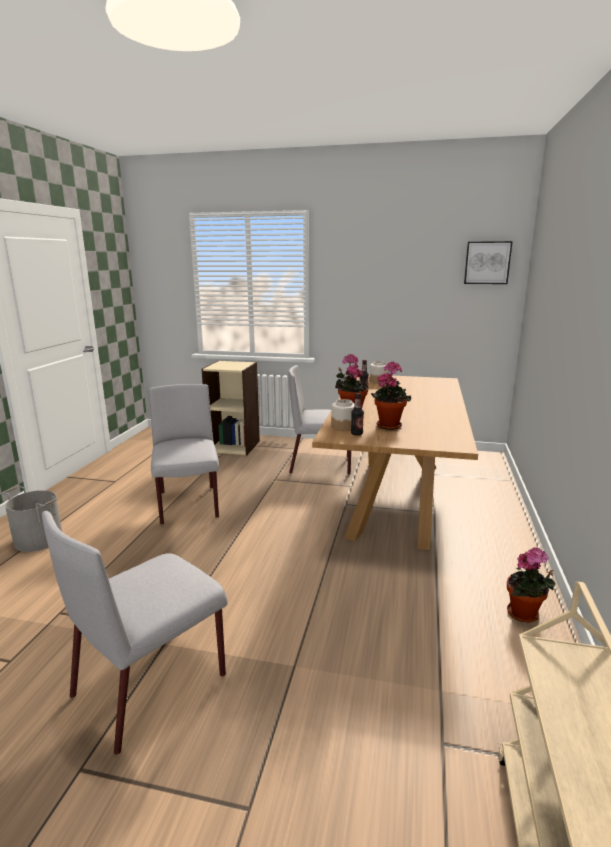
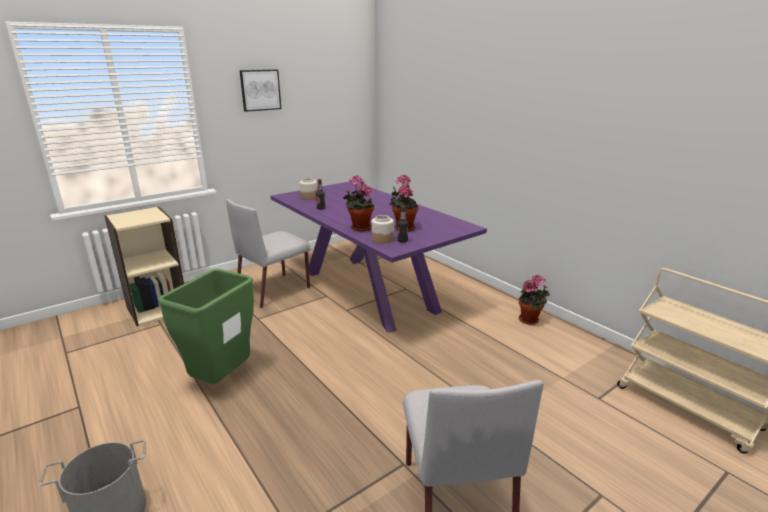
camera: 50 degrees left, 5 degrees up
(189, 505) = (222, 379): grey chair -> green trash can
(395, 498) = (369, 290): brown dining table -> purple dining table
(487, 263) = (349, 80): picture -> picture (260, 90)

